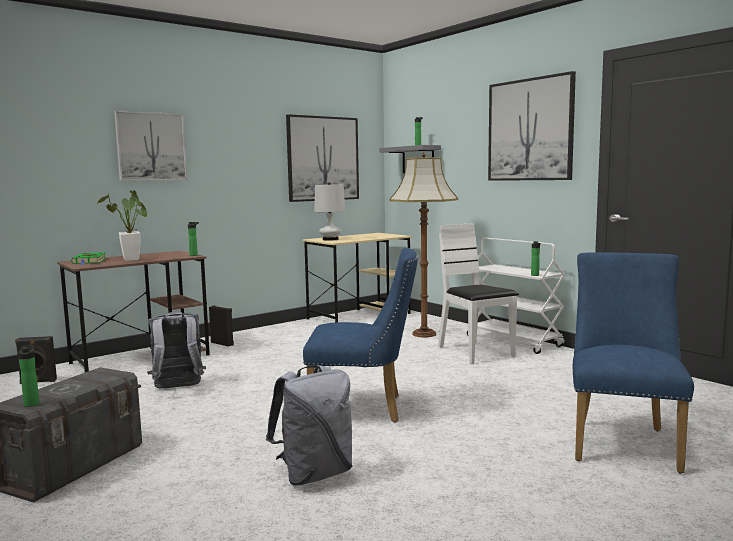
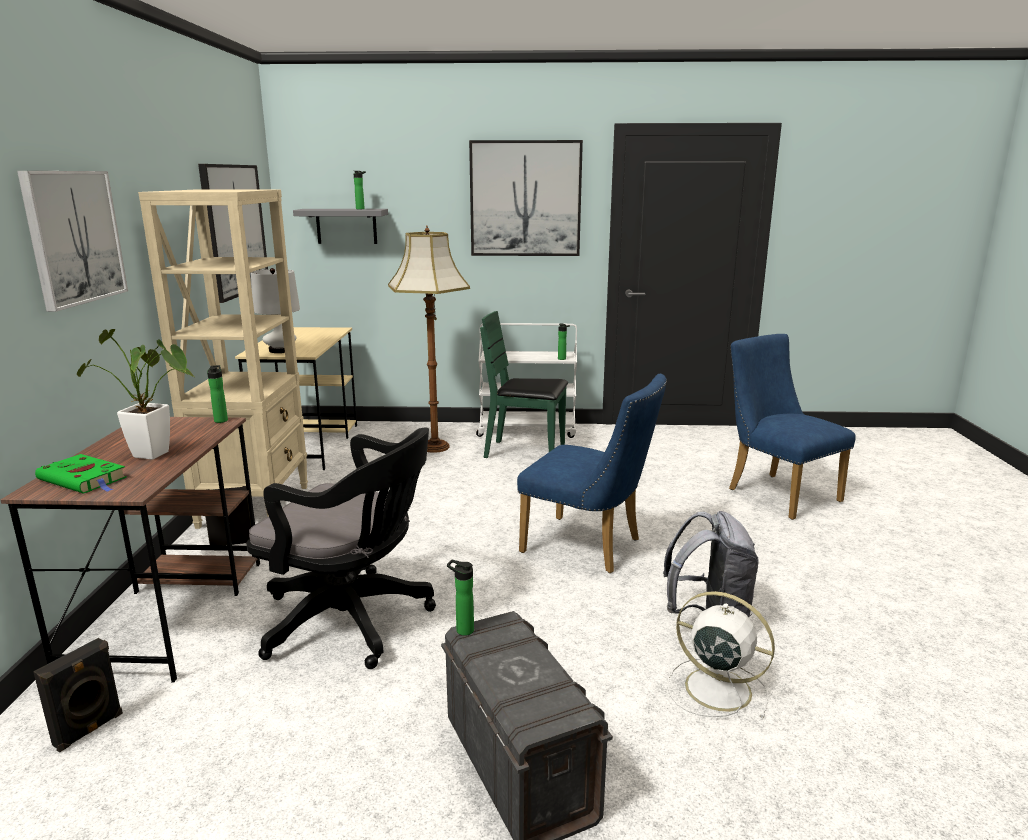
camera: 50 degrees left, 10 degrees up
(32, 403) = (560, 705): bottle -> bottle (462, 630)
(178, 388) = (353, 621): grey backpack -> black office chair
(222, 499) = (715, 688): none -> white fan
(267, 333) = (255, 506): none -> beige bookcase
(364, 409) = (589, 548): blue chair -> blue chair turned 75 degrees clockwise
(474, 352) = (525, 452): white chair -> green chair

